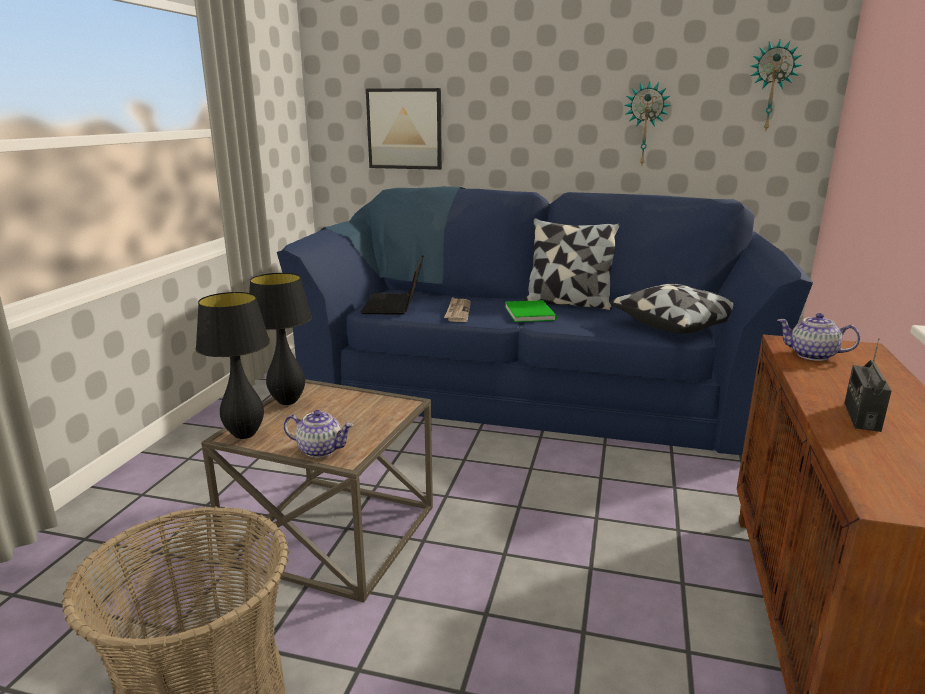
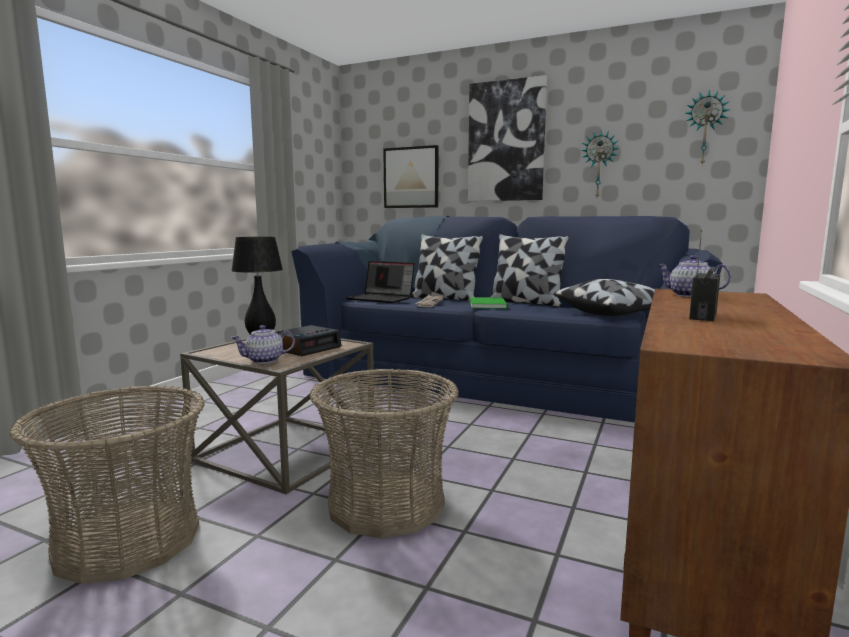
camera: 10 degrees right, 10 degrees down
(245, 434) = (215, 351): black table lamp -> none
(321, 450) = (264, 360): teapot -> teapot turned 135 degrees clockwise
(354, 416) = (305, 348): none -> alarm clock
(394, 305) = (381, 299): laptop -> laptop turned 75 degrees counterclockwise
(467, 297) = (445, 298): none -> pillow
(484, 603) = (386, 504): none -> basket
(530, 88) = (506, 141): none -> picture

